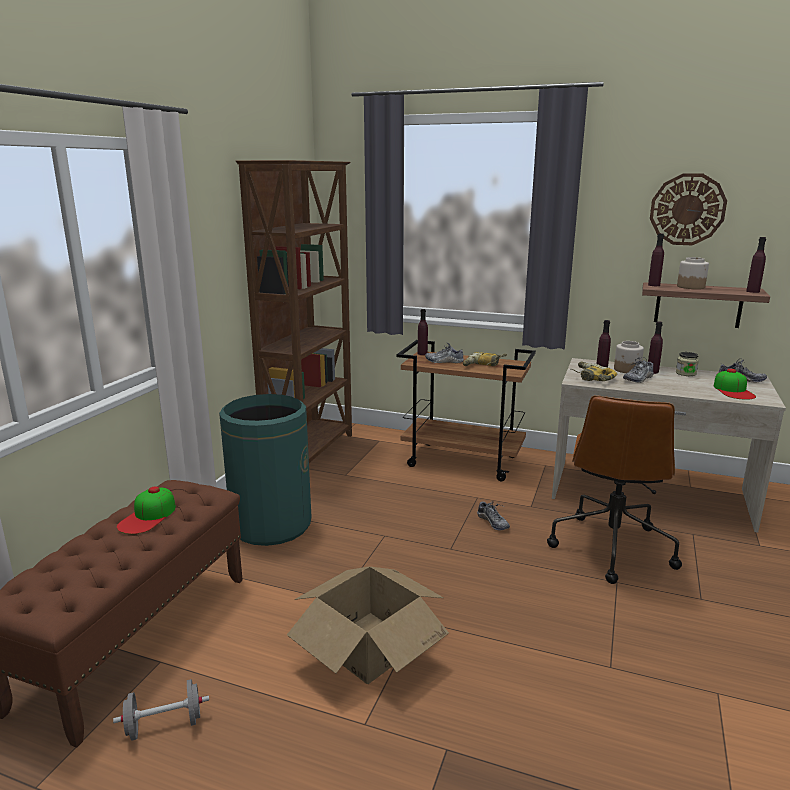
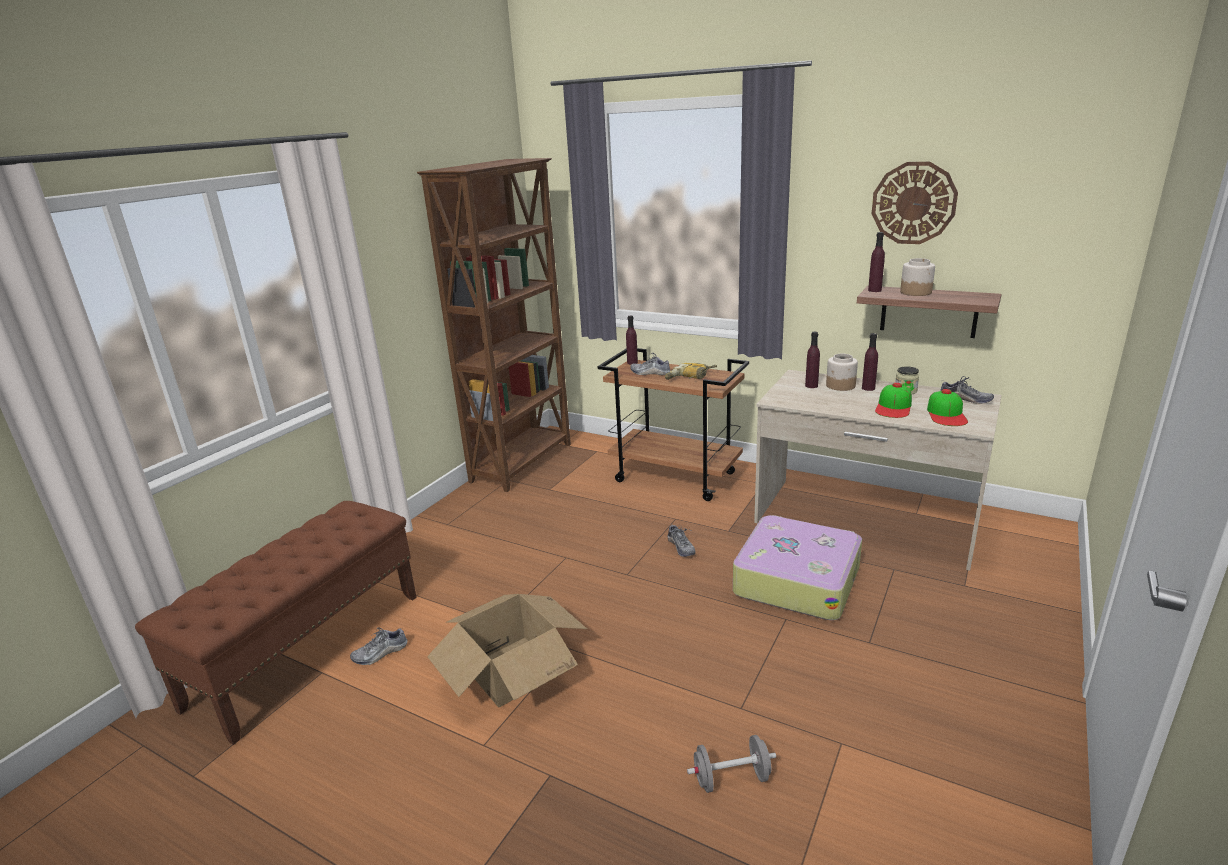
camera: 10 degrees right, 5 degrees up
(148, 516) = (312, 539): cap -> cap (894, 407)
(164, 725) = (310, 731): grey dumbbell -> grey dumbbell (731, 778)
(271, 525) = (460, 541): green trash can -> none
(590, 377) = (793, 395): power drill -> none
(611, 546) = (796, 579): brown office chair -> suitcase
(638, 379) = (846, 398): shoe -> shoe (380, 653)
(753, 291) = (983, 299): purple bottle -> none

